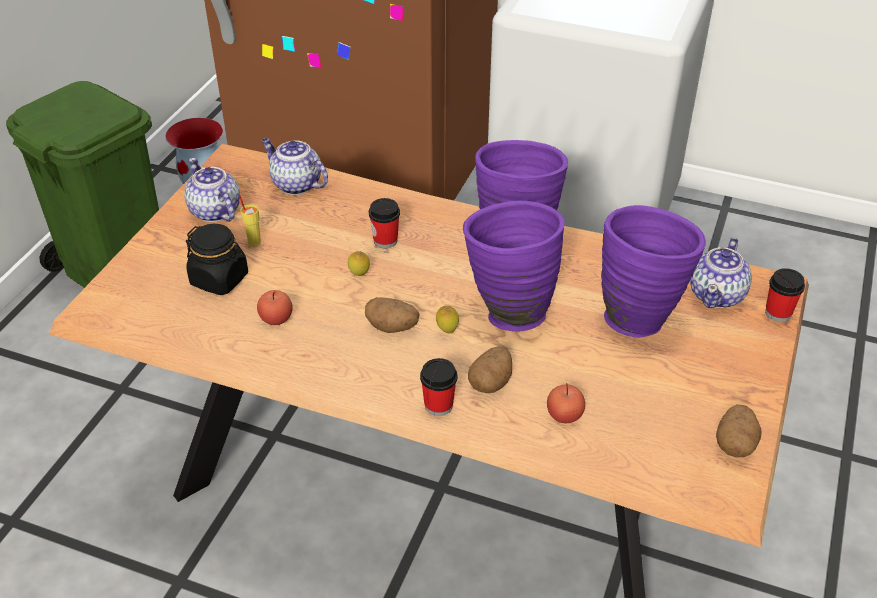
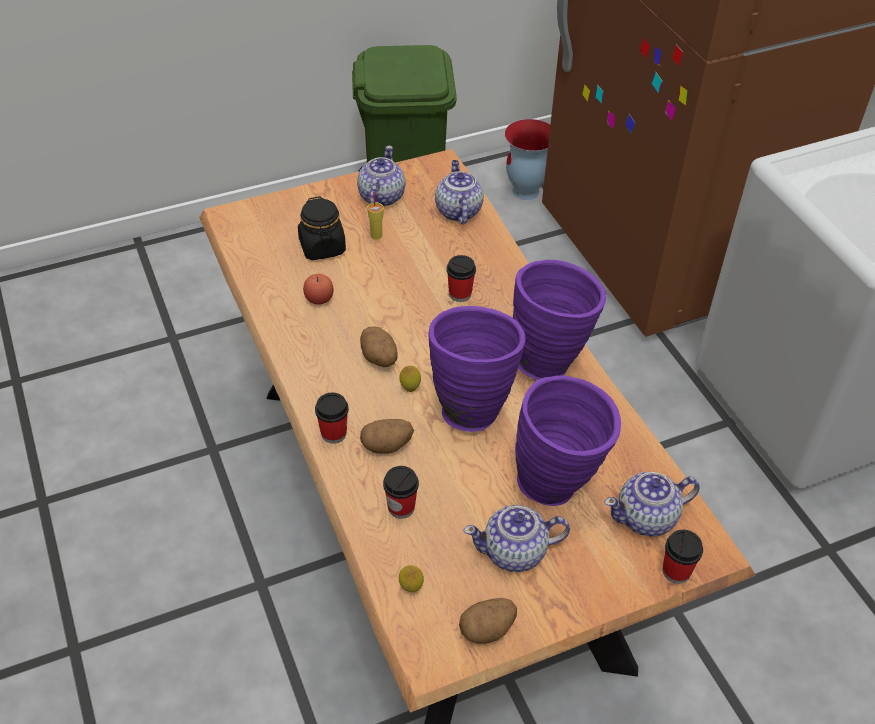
camera: 45 degrees right, 5 degrees up
(359, 275) = (409, 306): lemon -> lemon (411, 588)
(564, 415) = (401, 507): apple -> cup
(678, 381) = (515, 552): none -> teapot

